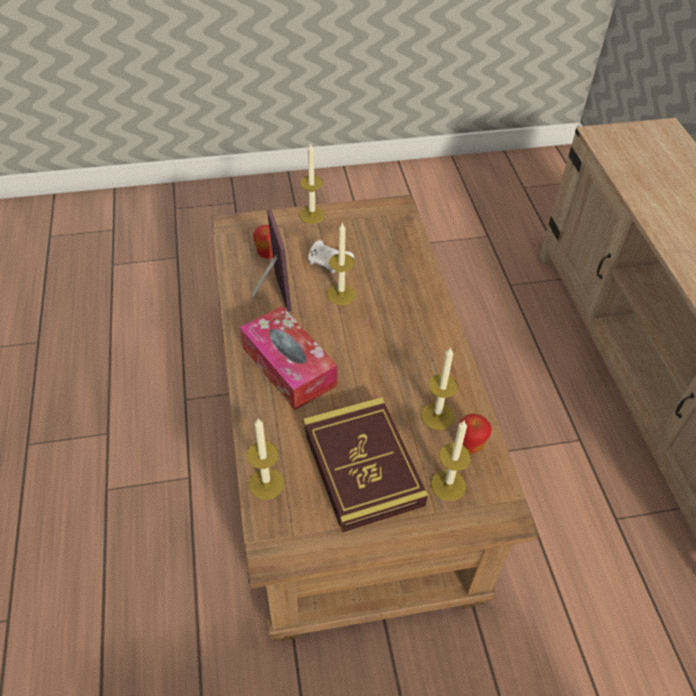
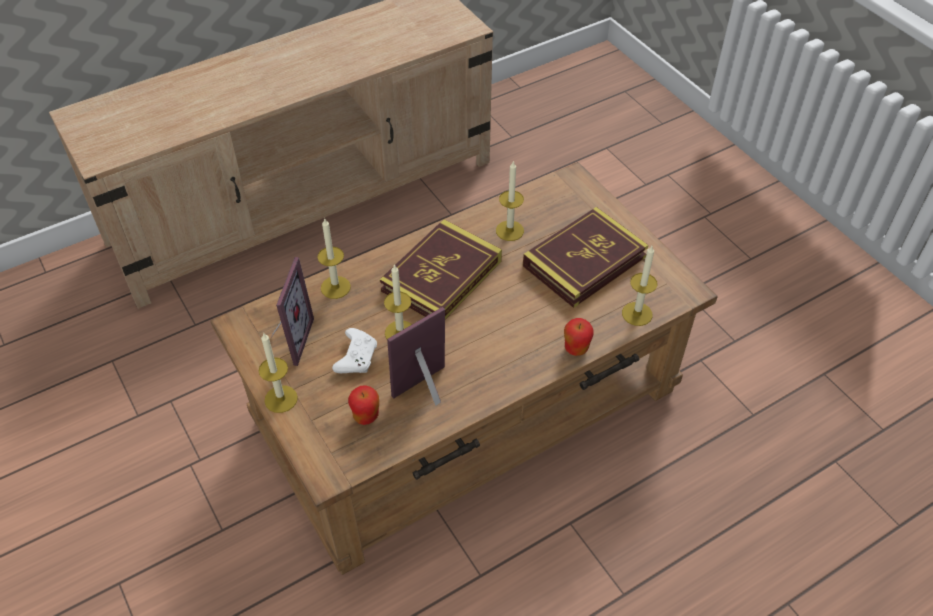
camera: 110 degrees left, 0 degrees up
(289, 366) = (512, 341): tissue box -> none
(368, 229) = (288, 339): none -> picture frame
(395, 341) = (441, 276): none -> book
(448, 485) = (569, 211): candle -> candle (335, 287)
(470, 444) = (526, 206): apple -> apple (576, 349)

